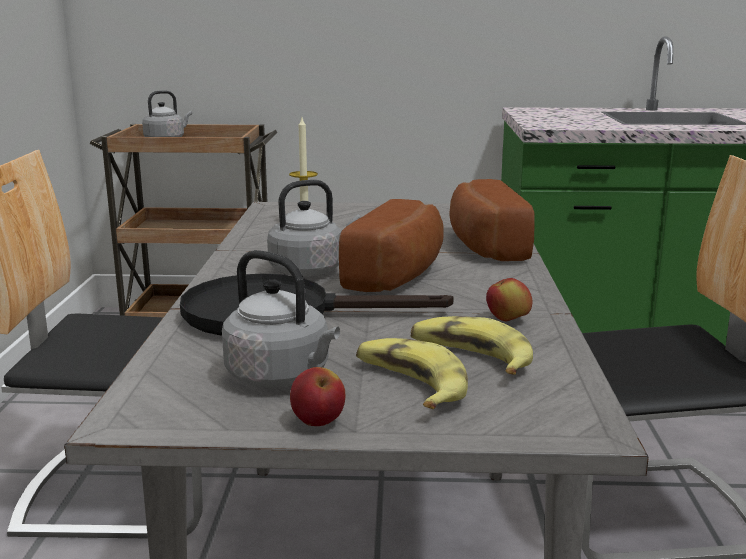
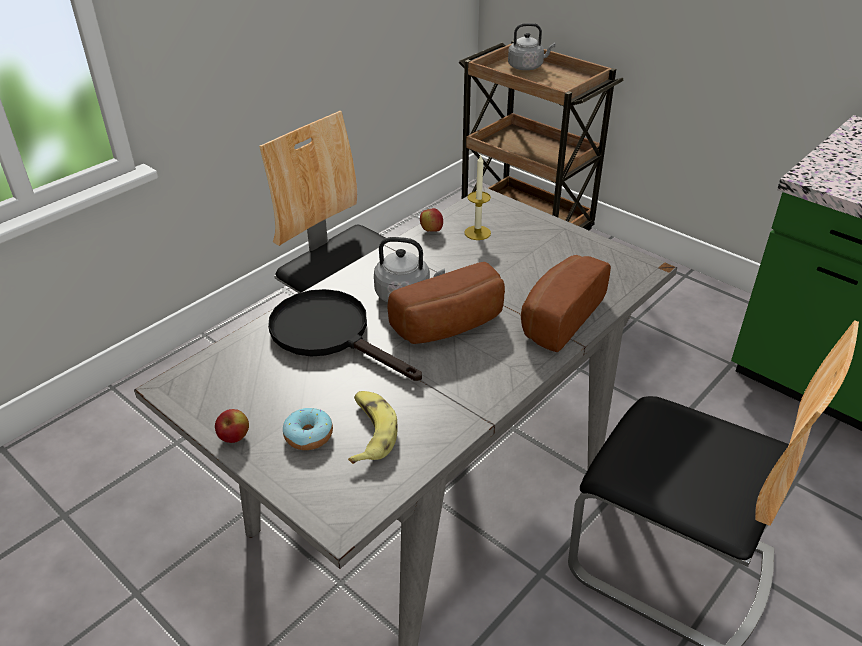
camera: 40 degrees right, 20 degrees up
(282, 377) = (263, 392): grey kettle -> none
(409, 385) = (308, 435): banana -> donut
(508, 320) = (443, 410): apple -> apple (431, 231)

